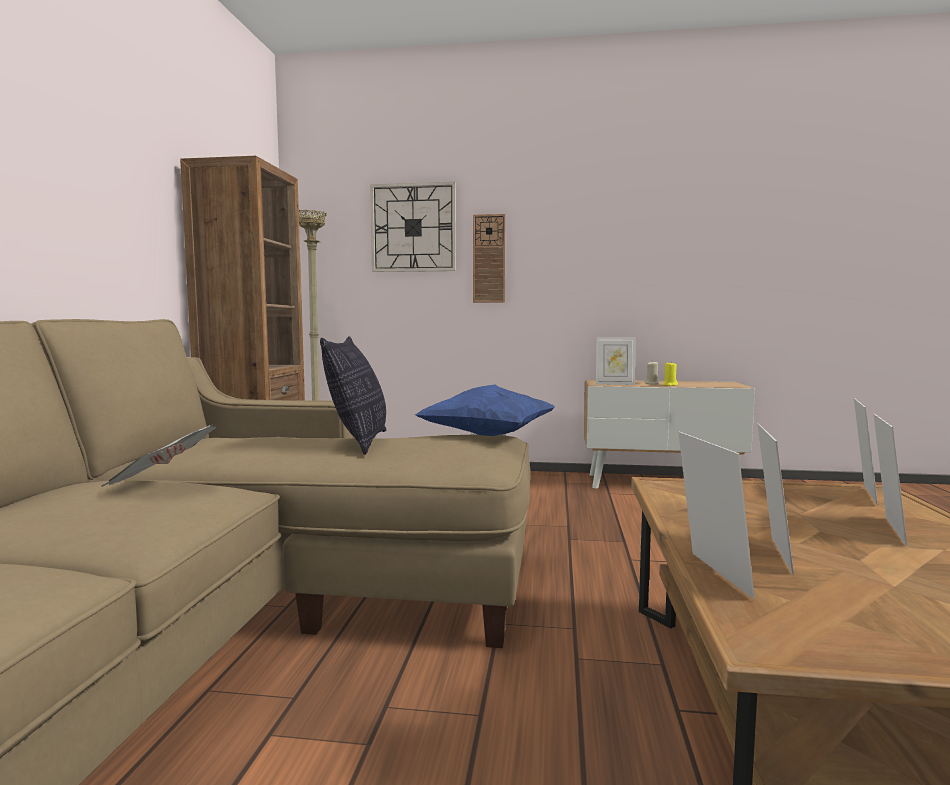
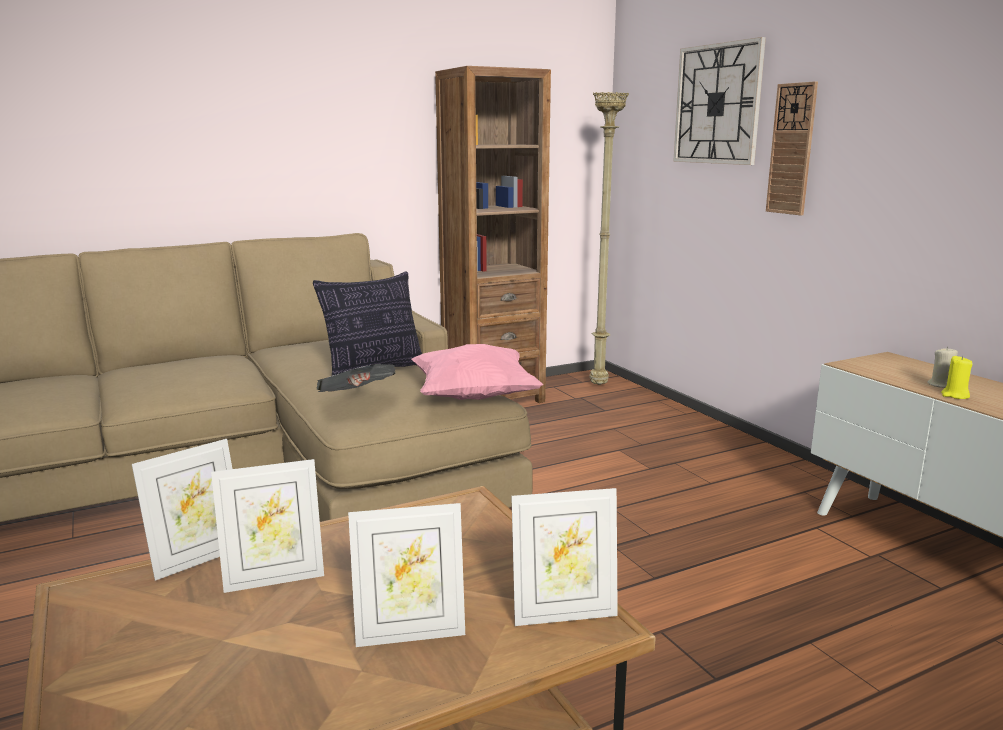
camera: 55 degrees right, 10 degrees up
(162, 484) = (221, 369): newspaper -> newspaper (356, 400)
(487, 436) = (474, 397): blue pillow -> pink pillow
(614, 384) = (875, 370): picture frame -> none

